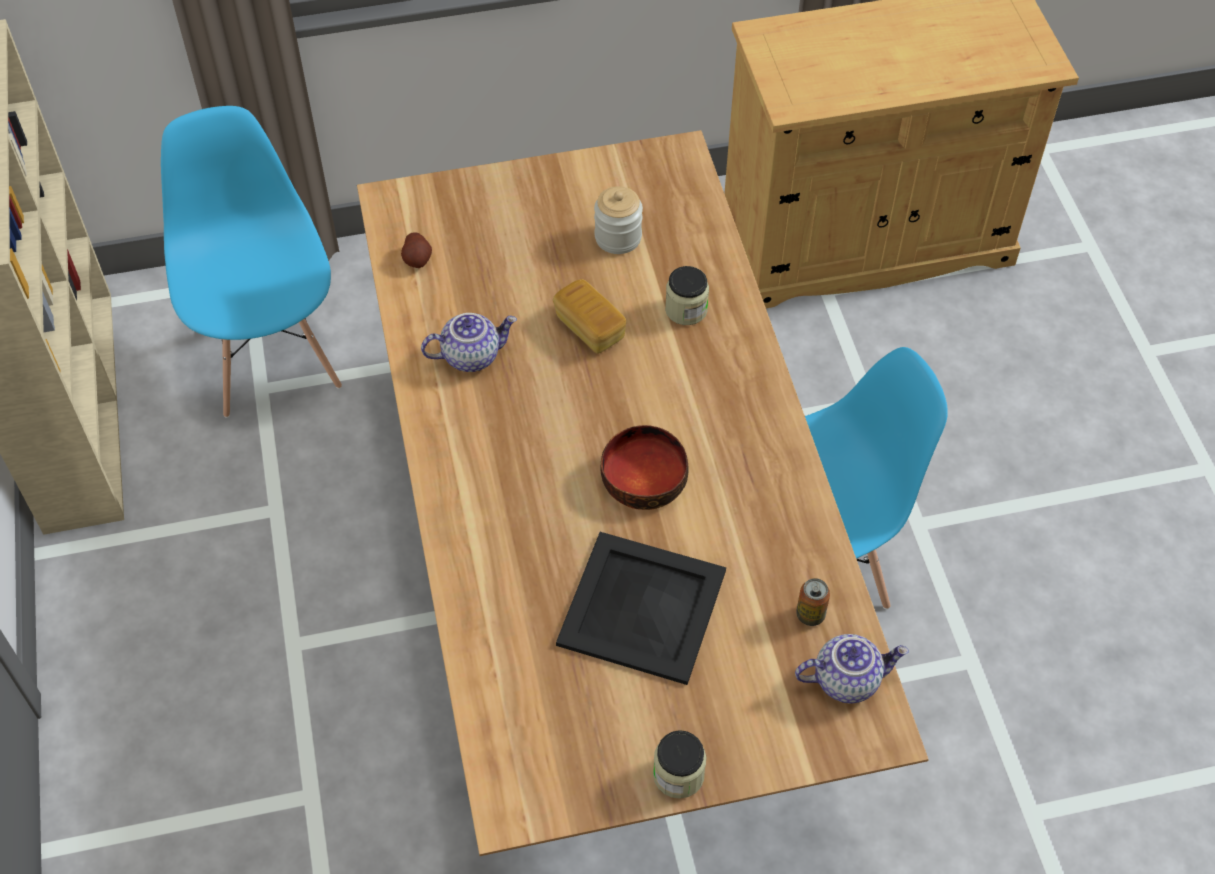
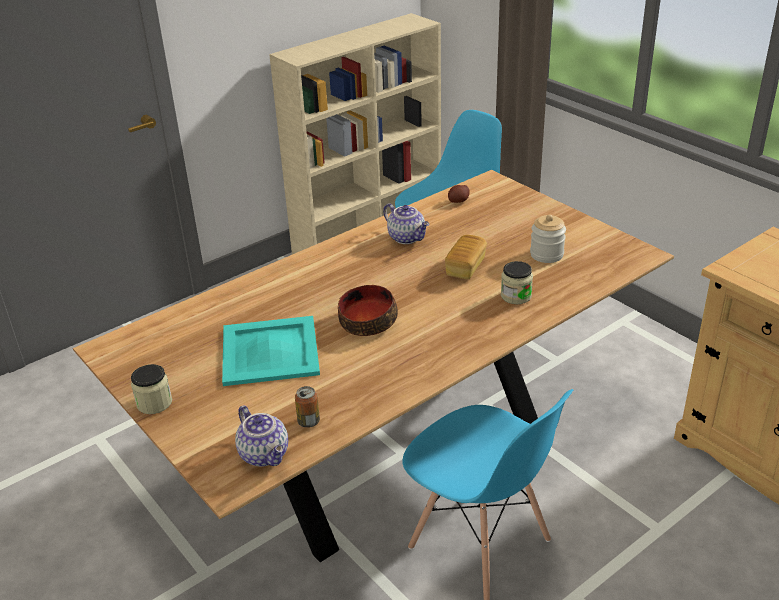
camera: 65 degrees right, 20 degrees down
(643, 609) = (269, 351): black tray -> turquoise tray

